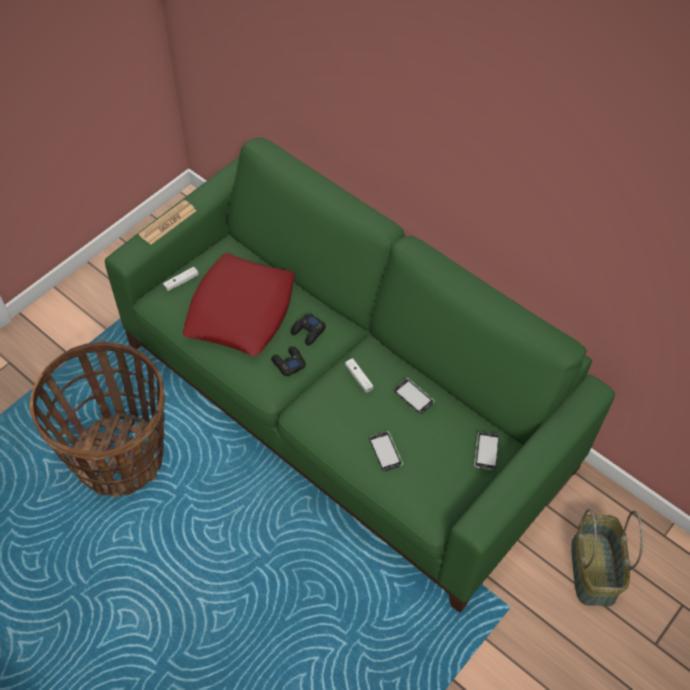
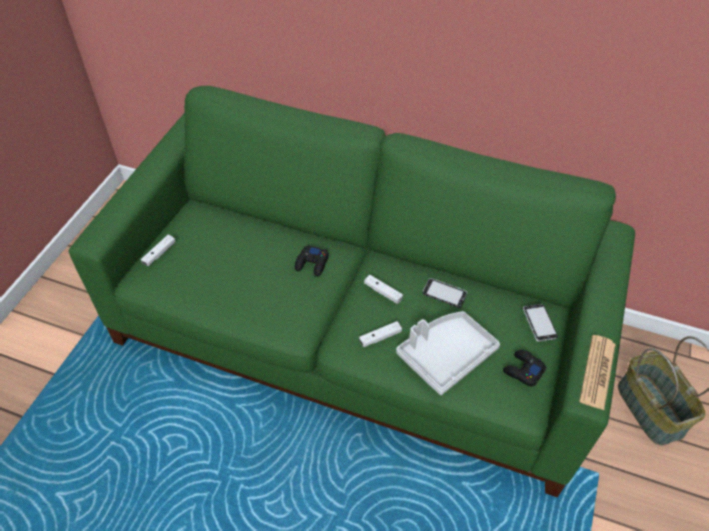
camera: 20 degrees left, 5 degrees down
(120, 457) = (143, 461): basket -> none
(168, 223) = (127, 196): newspaper -> newspaper (597, 372)
(240, 310) = (234, 263): red pillow -> none
(288, 363) = (306, 299): black game controller -> black game controller (523, 370)
(336, 417) = (380, 337): none -> white game controller
(385, 452) = (445, 355): phone -> grey tray

